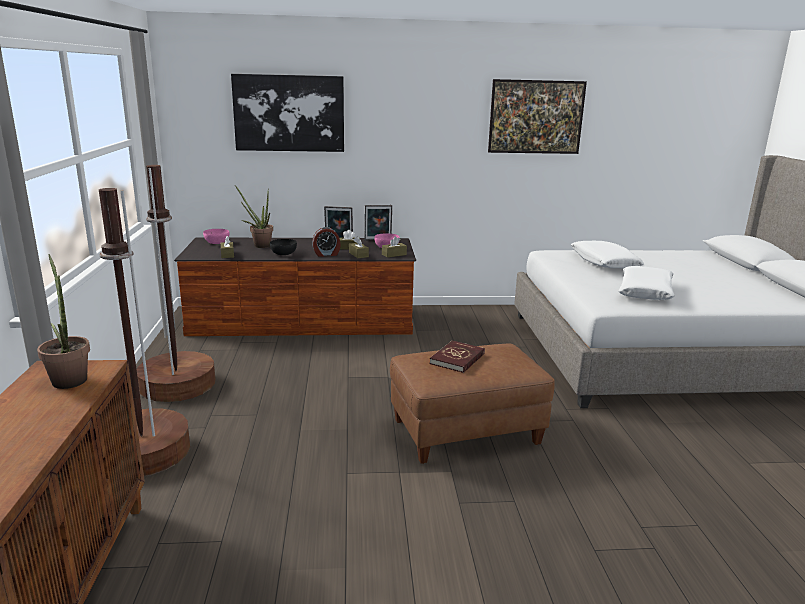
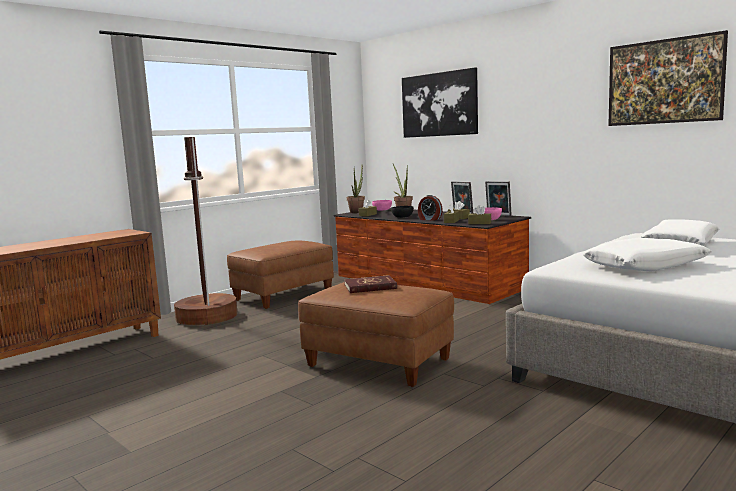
camera: 50 degrees right, 10 degrees down
(69, 378) = (116, 234): potted plant -> potted plant (357, 212)
(177, 384) = (283, 295): brown floor lamp -> brown ottoman

